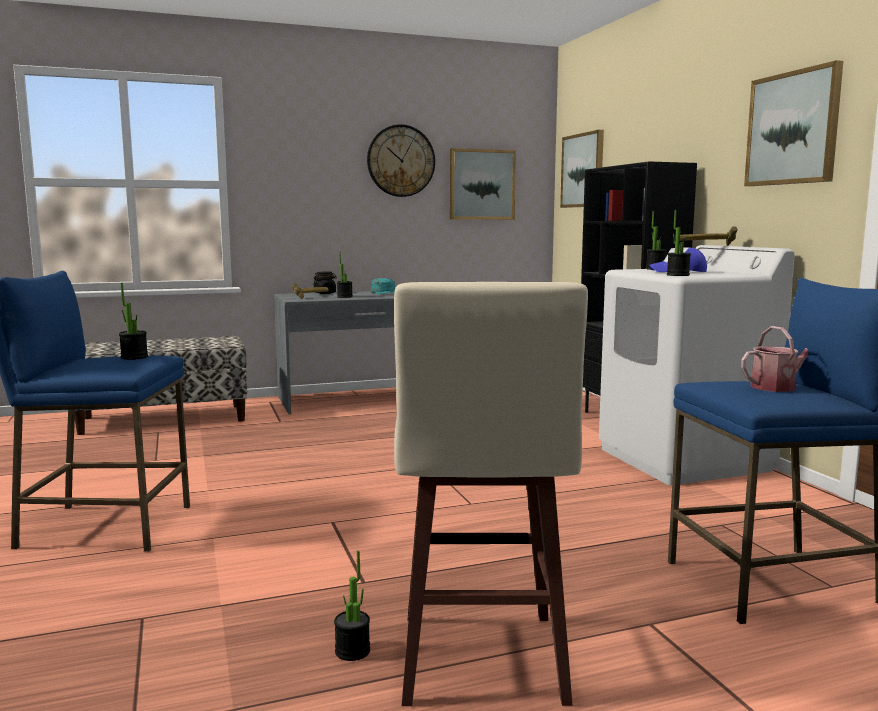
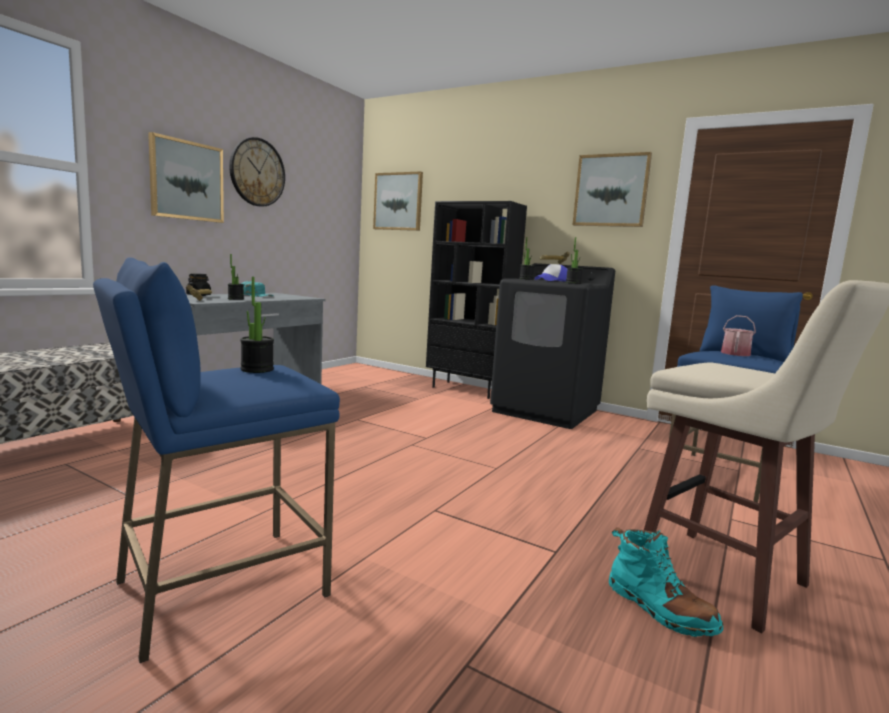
camera: 40 degrees left, 0 degrees up
(352, 651) = (659, 609): potted plant -> turquoise boot
(481, 184) = (316, 203): picture -> picture (186, 180)
(684, 459) = (546, 411): white washing machine -> black washing machine

